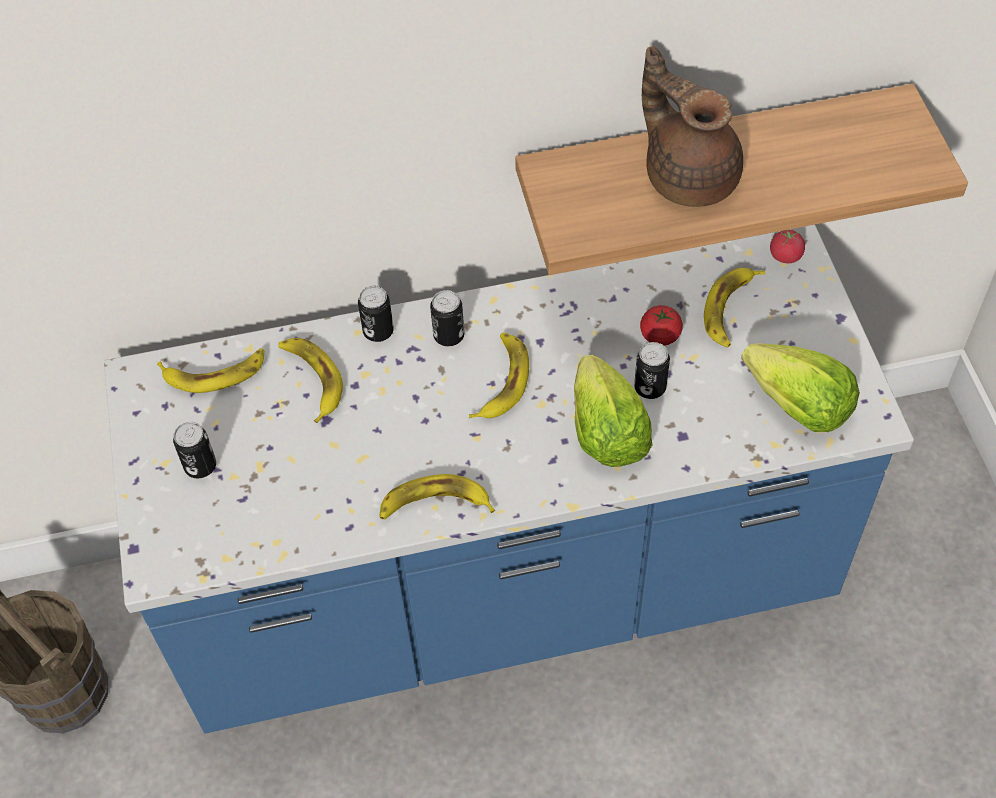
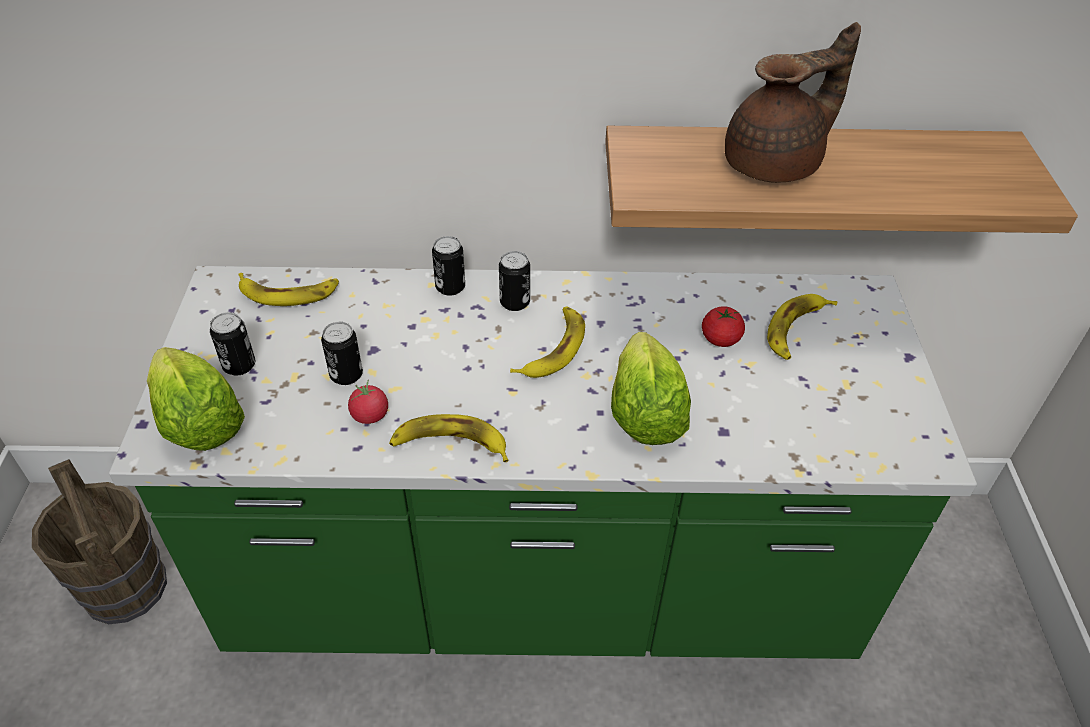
camera: 10 degrees right, 10 degrees down
(311, 379) = (373, 314): banana -> none
(506, 591) = (540, 587): blue counter -> green counter
(650, 387) = (699, 381): can -> can (346, 375)
(688, 175) = (776, 164): brown teapot -> brown teapot turned 90 degrees clockwise
(785, 256) = (860, 295): tomato -> tomato (370, 415)
(797, 406) = (851, 427): lettuce -> lettuce (199, 422)

